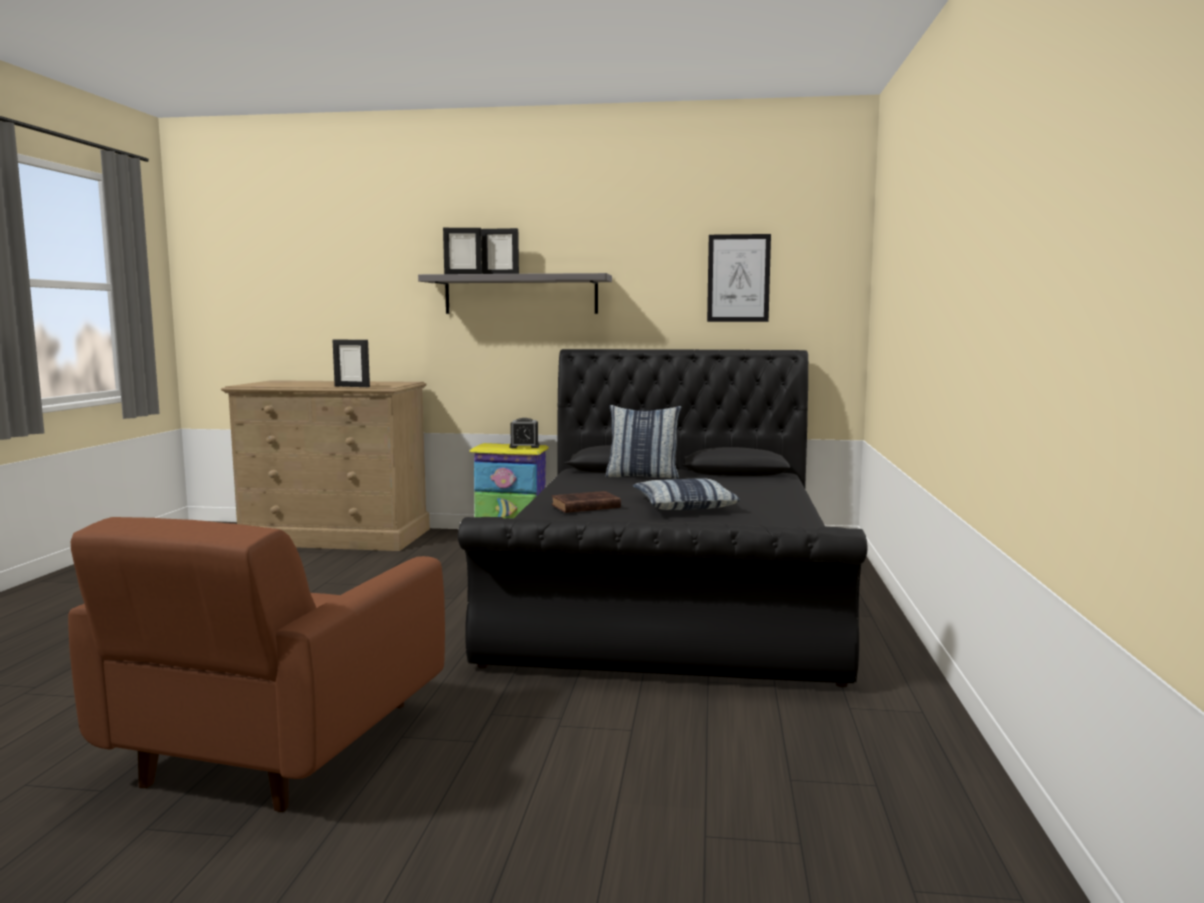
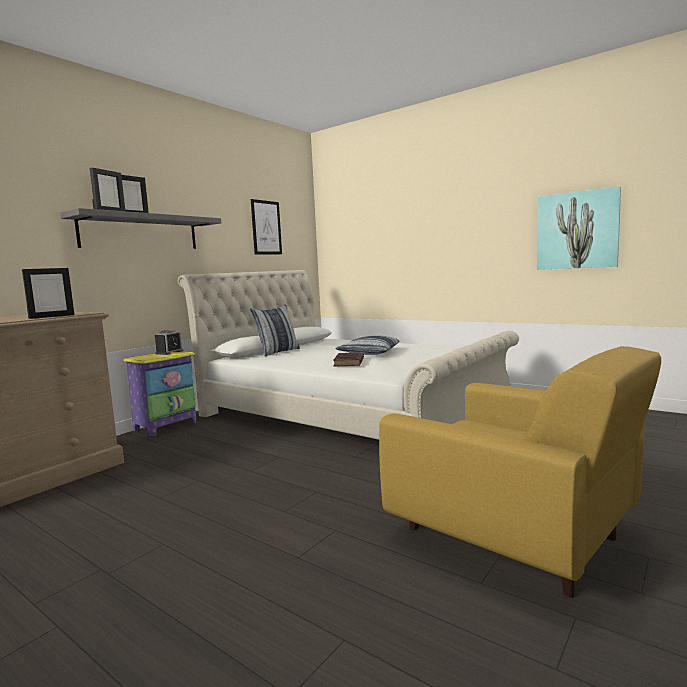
camera: 60 degrees left, 0 degrees up
(276, 746) = (515, 536): brown armchair -> yellow armchair
(670, 593) = (350, 410): black bed -> beige bed
(1025, 311) = (577, 230): none -> picture

